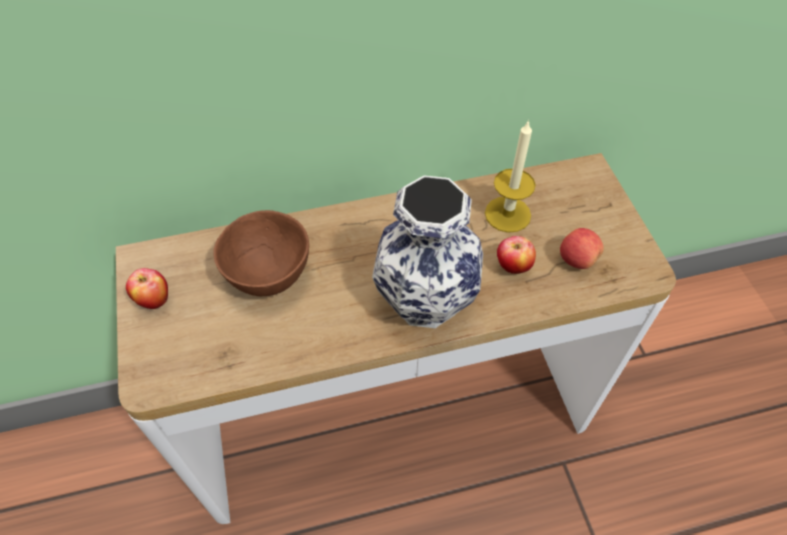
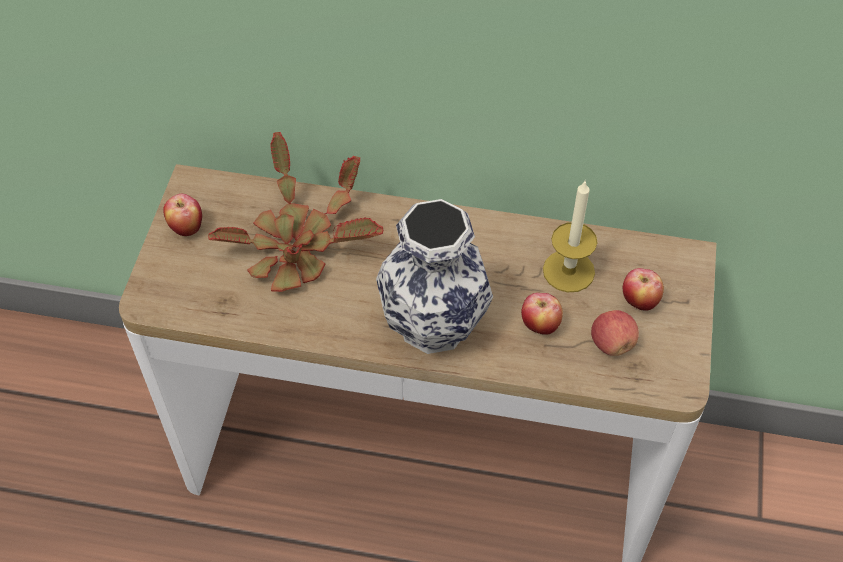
camera: 25 degrees right, 0 degrees up
(268, 276) = (298, 245): brown bowl -> potted plant
(576, 218) = (639, 302): none -> apple

